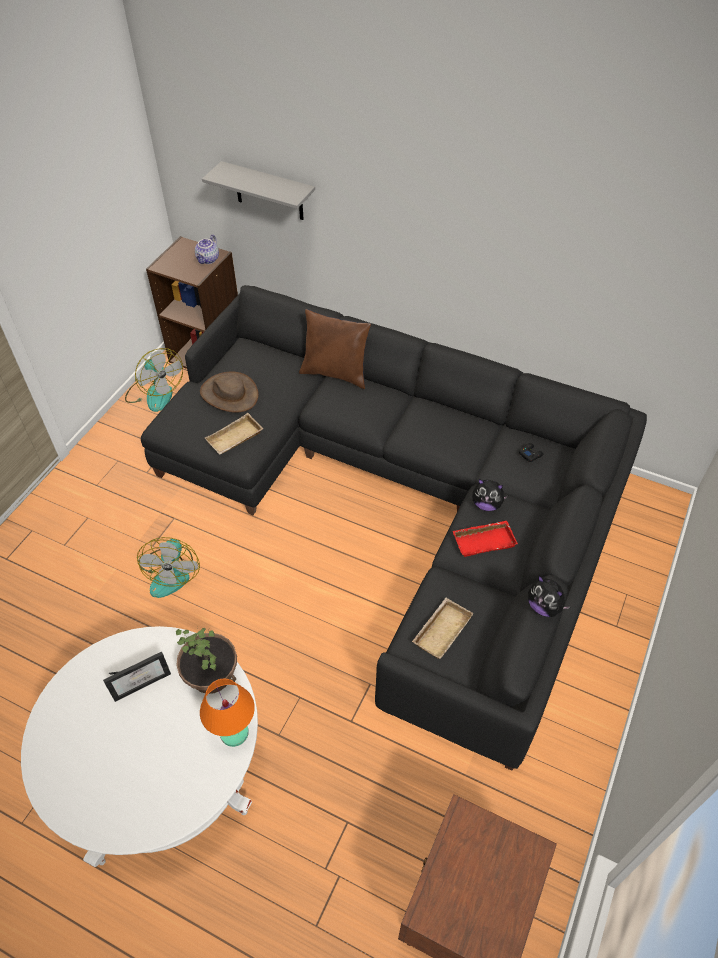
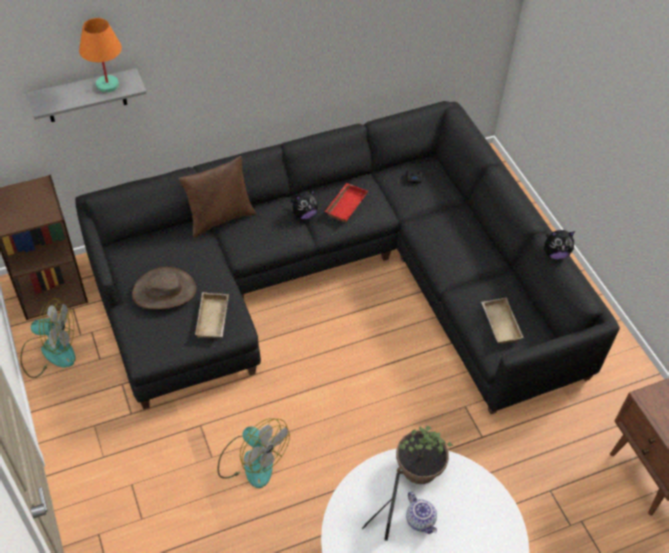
camera: 50 degrees left, 0 degrees up
(208, 259) = (40, 193): teapot -> teapot (421, 520)
(234, 732) = (477, 483): orange table lamp -> orange table lamp (107, 84)
(484, 540) = (455, 252): red tray -> red tray (345, 204)
(486, 504) = (428, 229): plush toy -> plush toy (304, 214)

